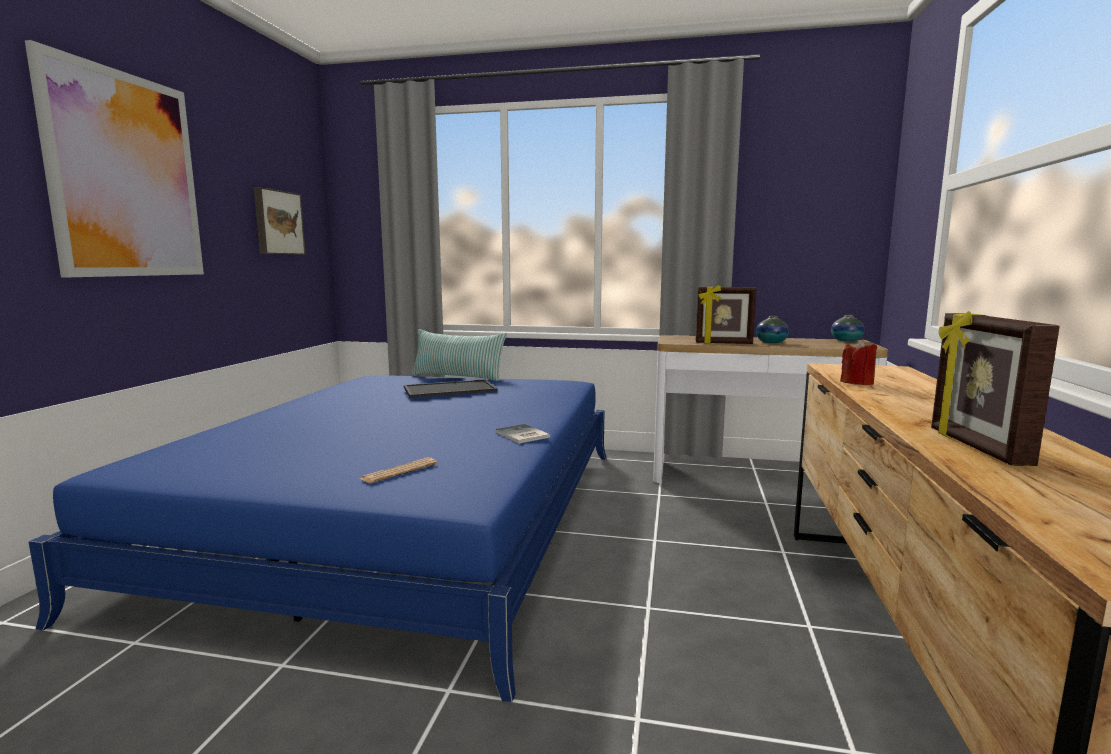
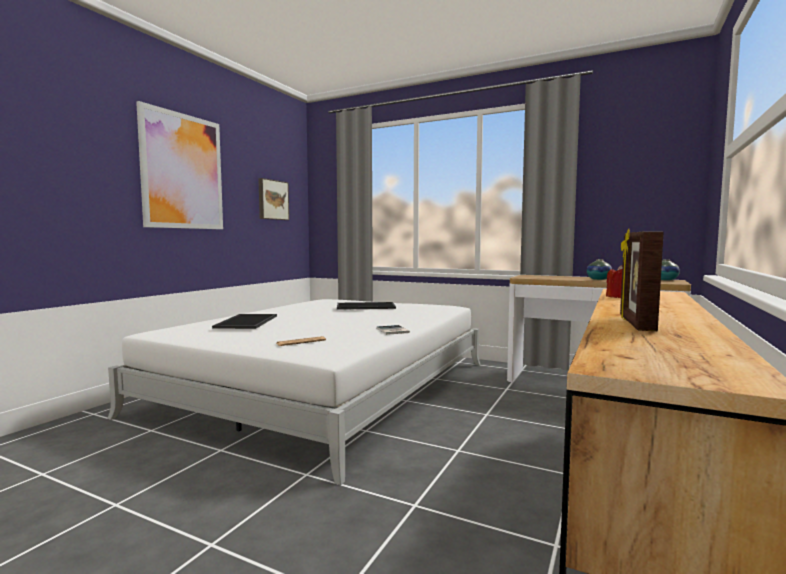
camera: 15 degrees right, 5 degrees down
(280, 433) = (247, 322): none -> tray
(407, 518) = (327, 387): blue bed -> white bed
(458, 377) = (378, 301): pillow -> none
(723, 343) = (559, 279): picture frame -> none

